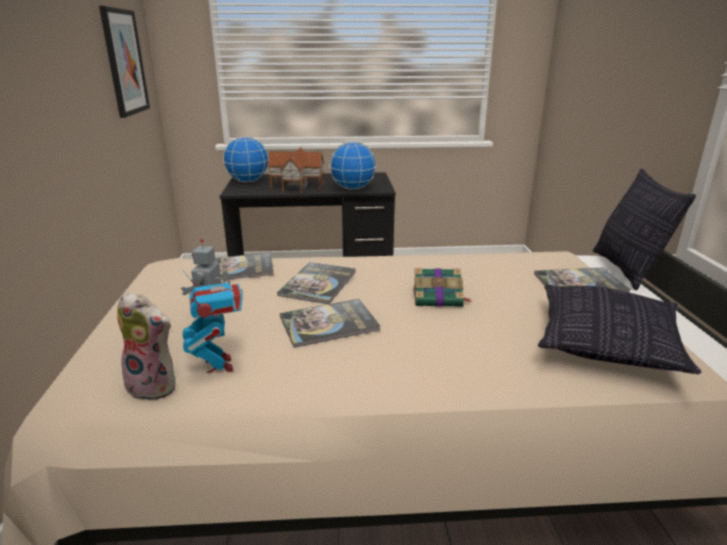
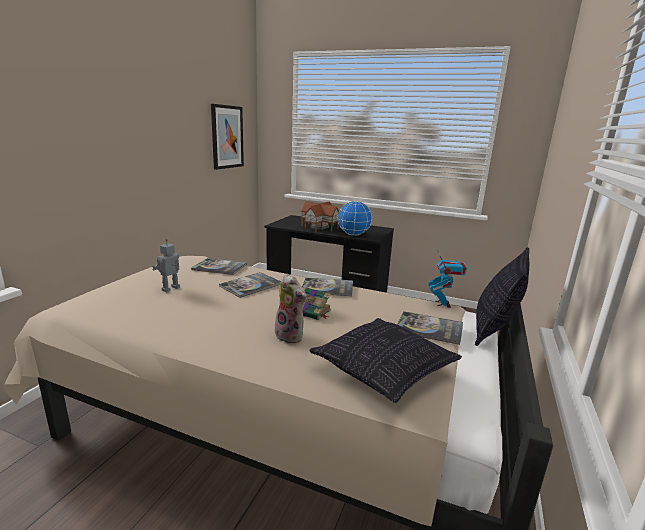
camera: 25 degrees right, 5 degrees down
(156, 385) = (102, 313): plush toy -> plush toy (291, 336)
(219, 365) = (141, 312): toy robot -> toy robot (443, 304)
(248, 181) = (293, 220): globe -> none
(329, 323) = (224, 307): book -> book (327, 288)

